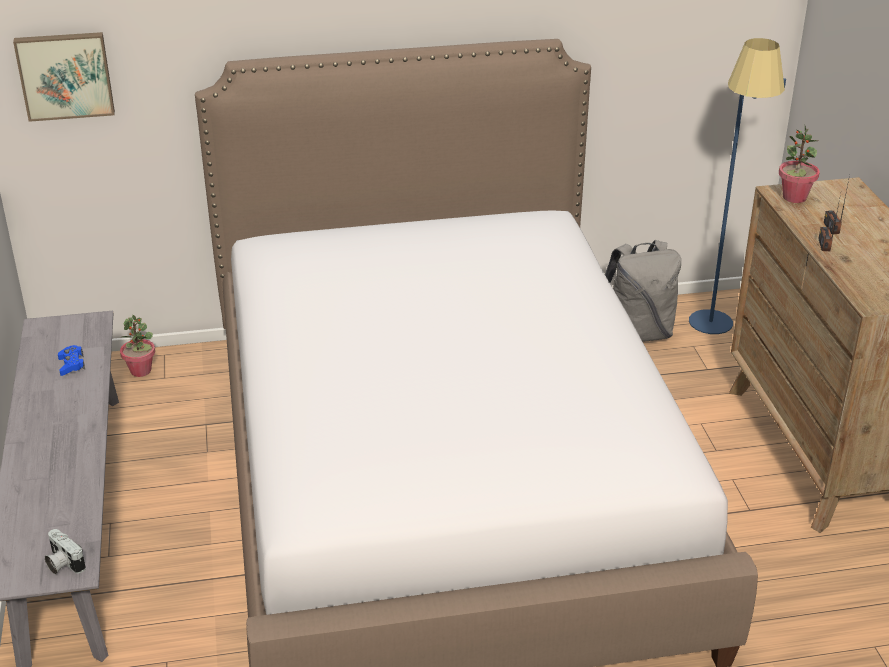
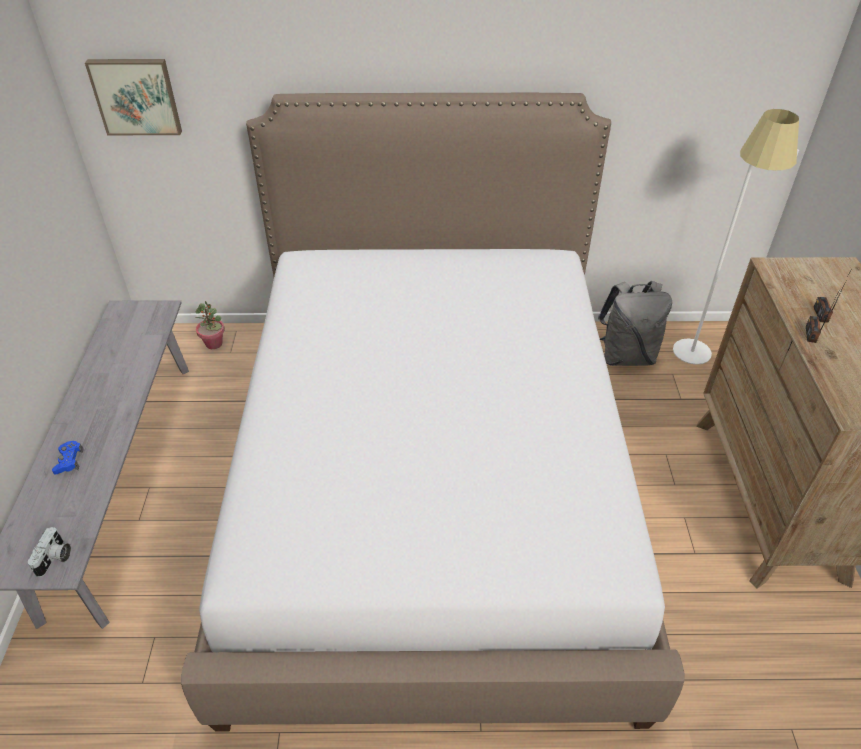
camera: 10 degrees right, 10 degrees up
(62, 563) = (55, 559): camera -> camera turned 135 degrees counterclockwise
(71, 364) = (131, 350): blue game controller -> blue game controller (69, 461)
(717, 333) = (695, 363): blue floor lamp -> white floor lamp
(794, 197) = (787, 274): potted plant -> none

